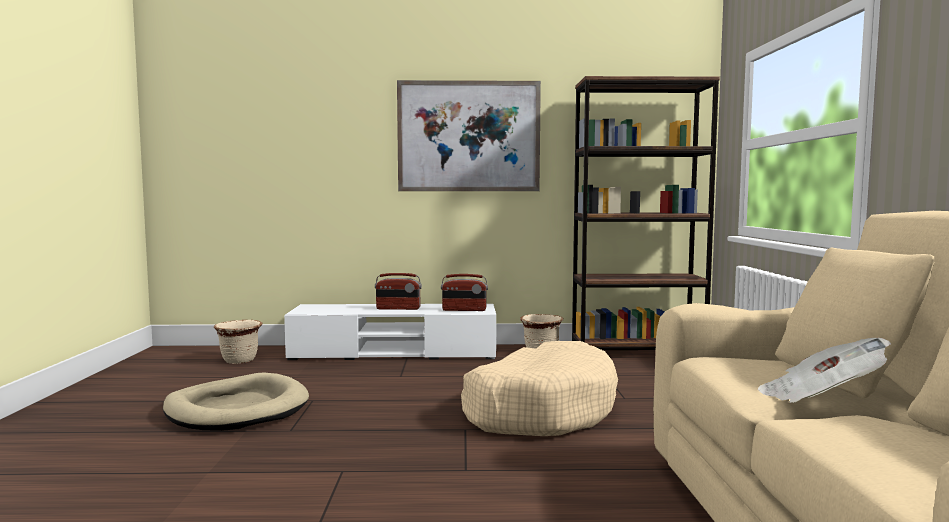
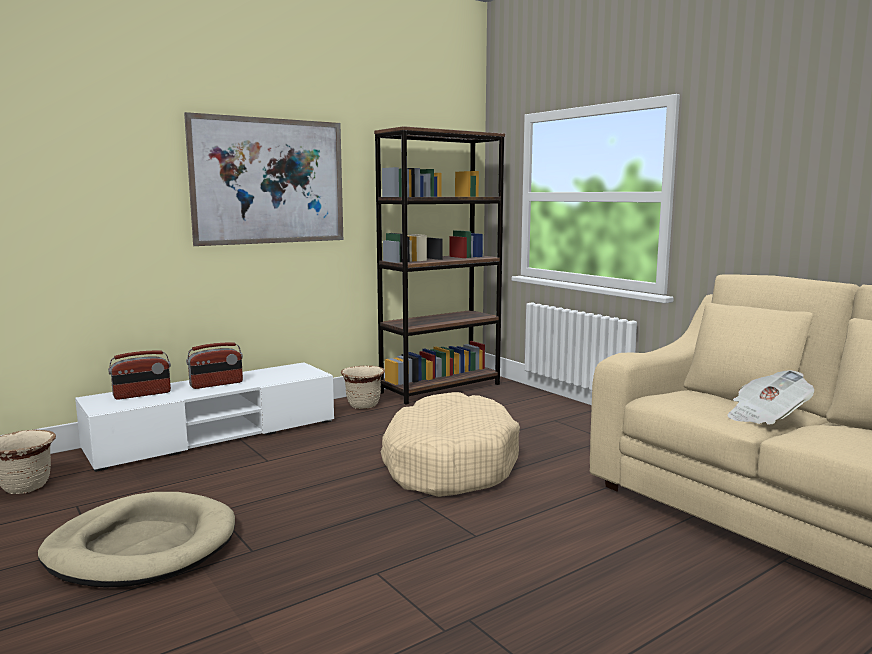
camera: 35 degrees left, 5 degrees up
(464, 310) = (292, 375): radio -> radio (142, 394)

